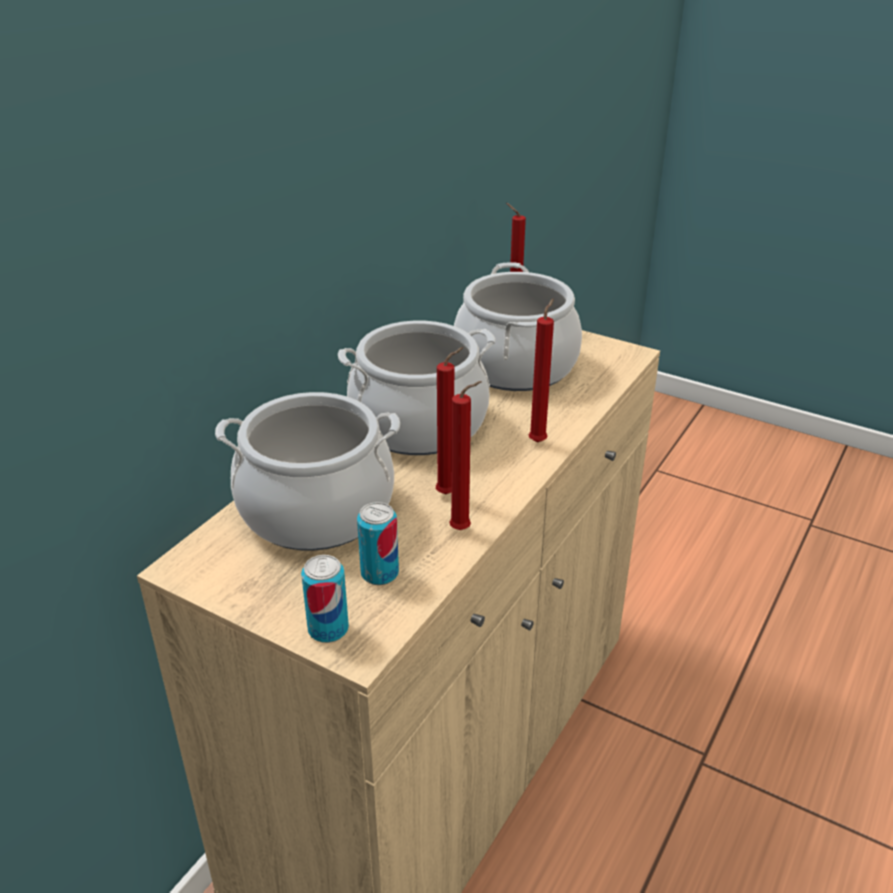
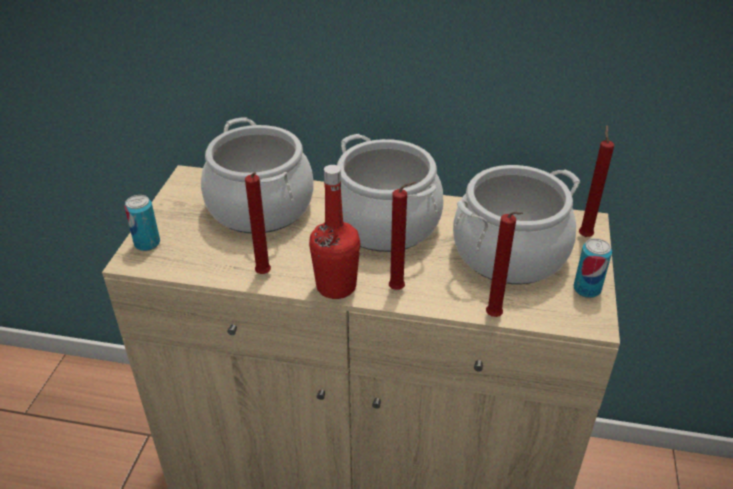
camera: 70 degrees right, 5 degrees up
(379, 573) = (204, 250): can -> can (587, 289)
(449, 493) = (304, 258): red candle -> red candle (495, 317)
(512, 480) = (336, 286): none -> red bottle

